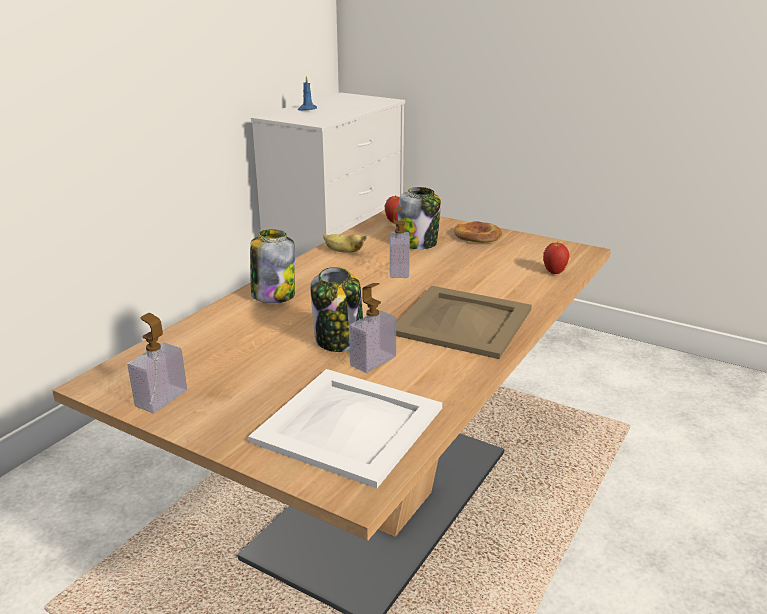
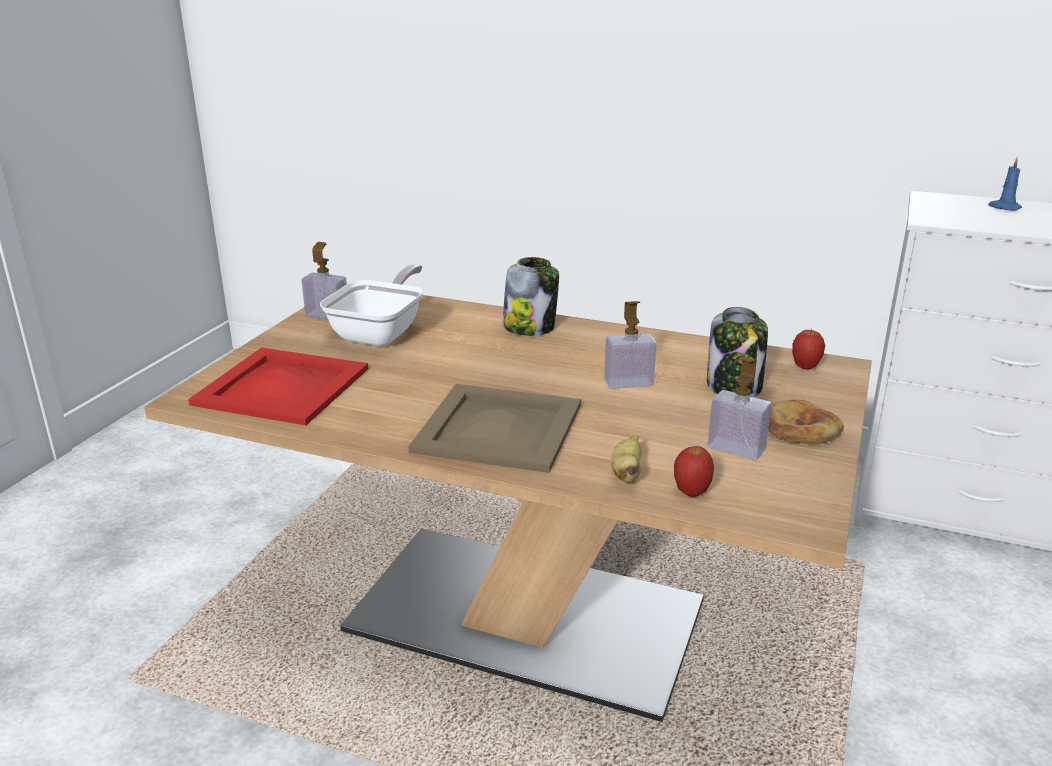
camera: 80 degrees right, 0 degrees up
(238, 365) = (381, 333): none -> frying pan
(339, 339) = (438, 367): jar -> none
(343, 251) = (671, 346): banana -> banana (626, 473)
(347, 425) = (281, 385): white tray -> red tray
(373, 361) = (396, 386): soap dispenser -> soap dispenser (736, 448)

